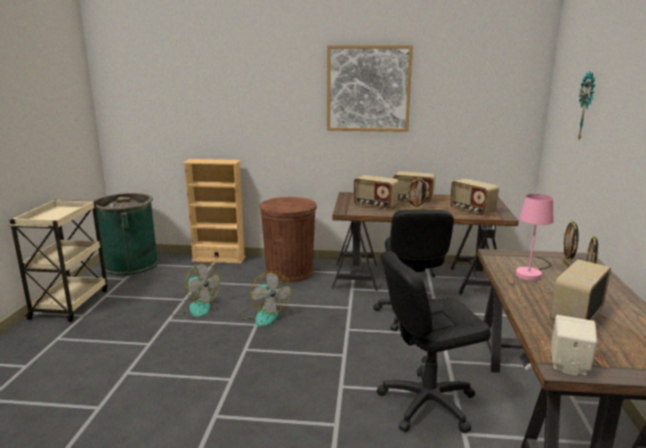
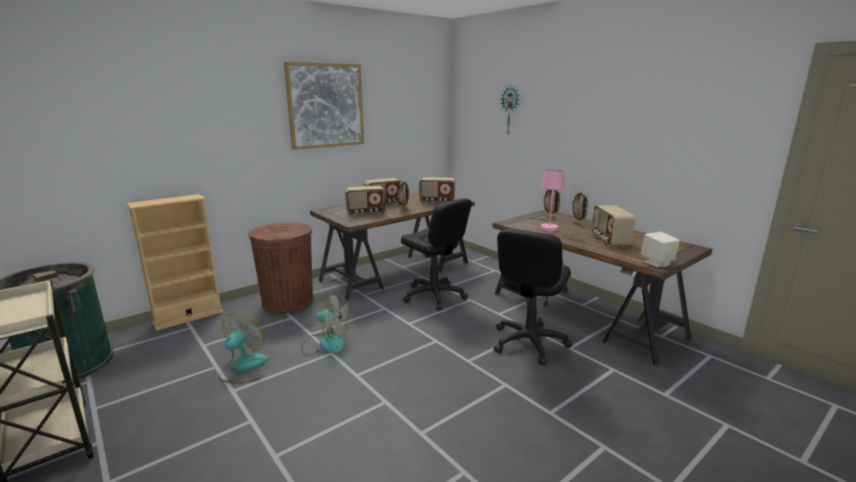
camera: 45 degrees left, 0 degrees up
(195, 307) = (243, 367): fan -> fan turned 60 degrees counterclockwise

